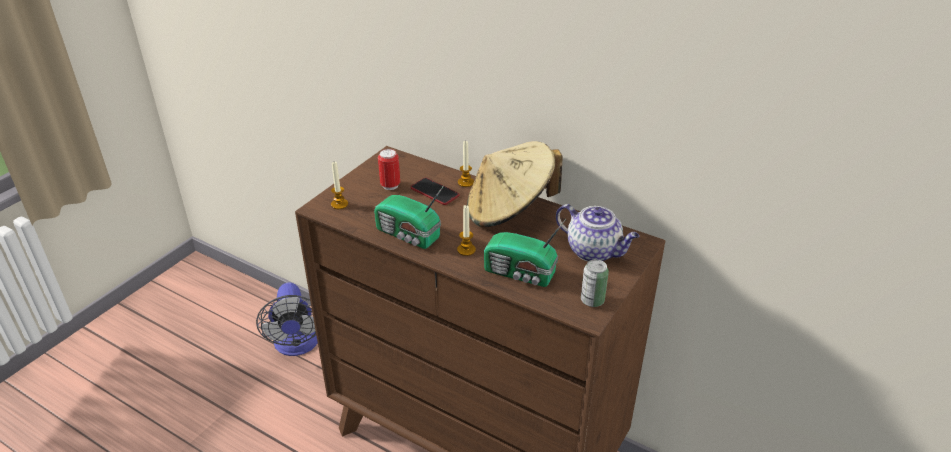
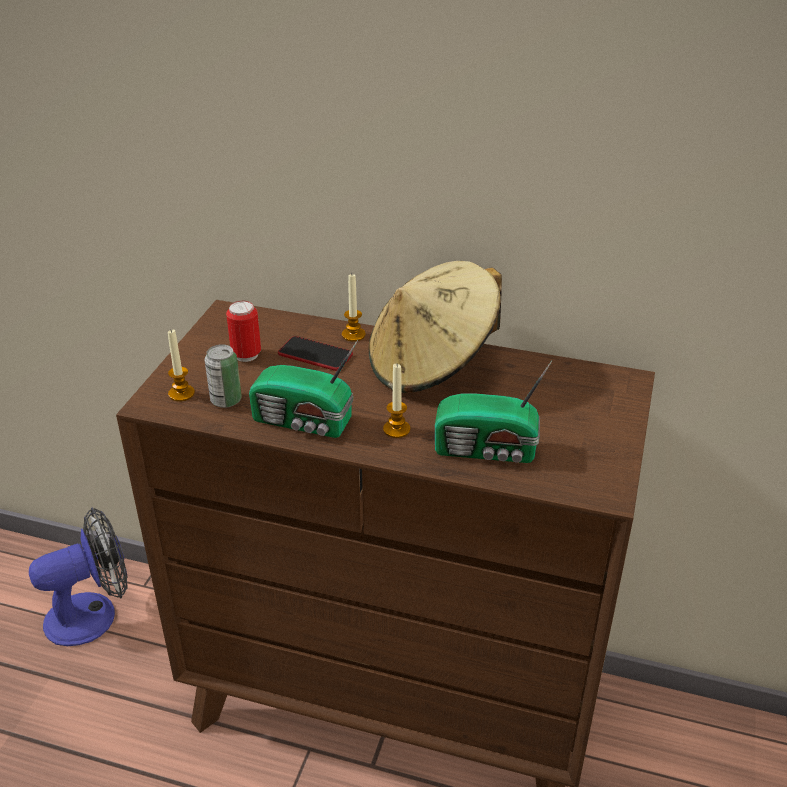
camera: 15 degrees left, 0 degrees up
(297, 345) = (93, 614): fan -> fan turned 90 degrees counterclockwise
(592, 300) = (601, 470): can -> can (226, 400)
(594, 251) = (572, 402): teapot -> none

